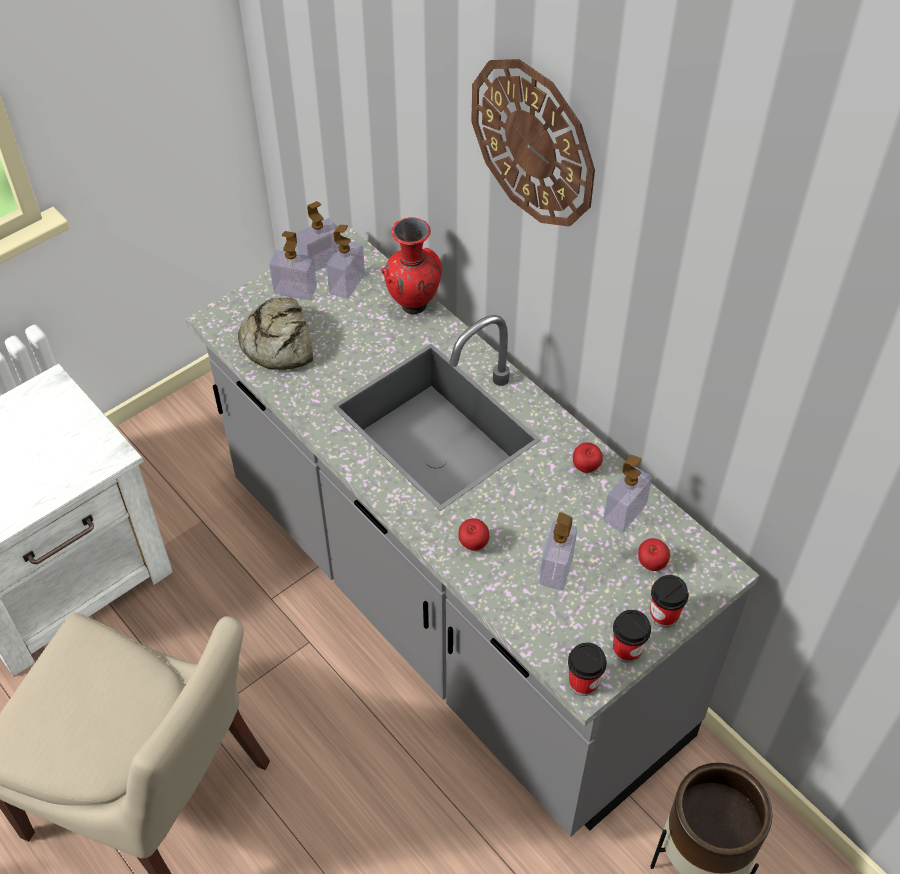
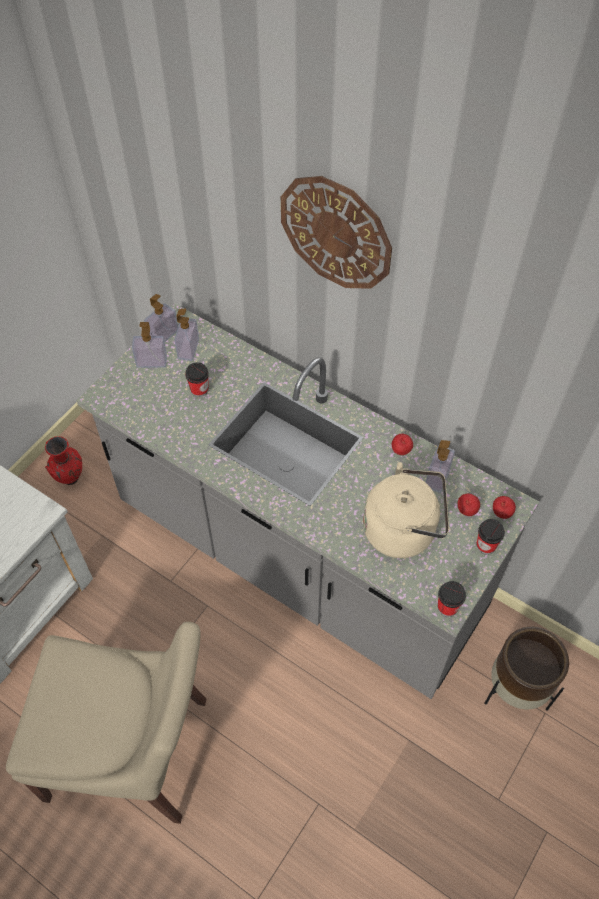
camera: 15 degrees left, 5 degrees up
(278, 342) = (152, 405): bread -> none
(413, 307) = (242, 357): red vase -> red vase (71, 480)
(473, 544) = (341, 525): apple -> apple (501, 513)
(556, 569) = (404, 530): soap dispenser -> beige kettle
(627, 650) = (469, 576): cup -> cup (199, 390)

